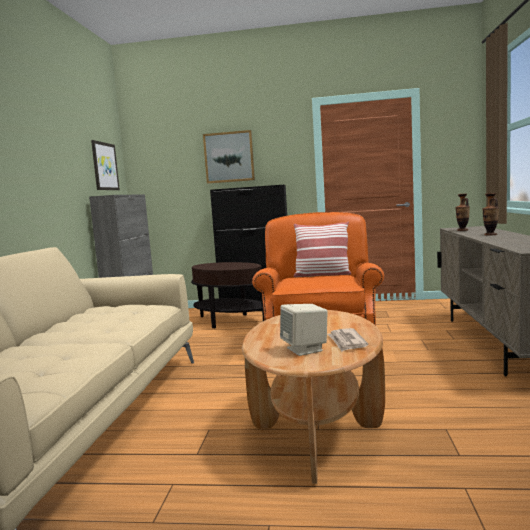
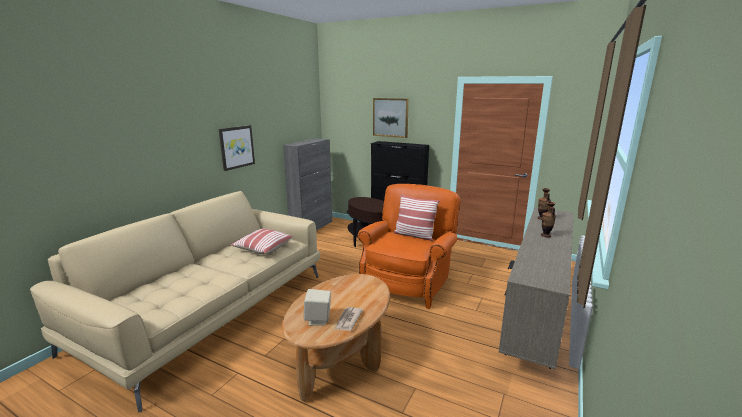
camera: 20 degrees right, 10 degrees up
(104, 166) = (300, 119): picture -> picture (236, 147)
(121, 316) = (263, 248): none -> pillow

